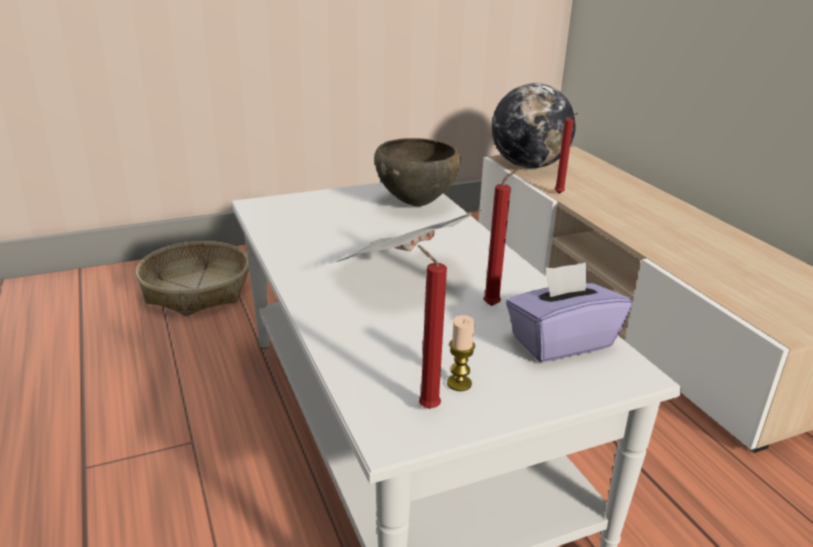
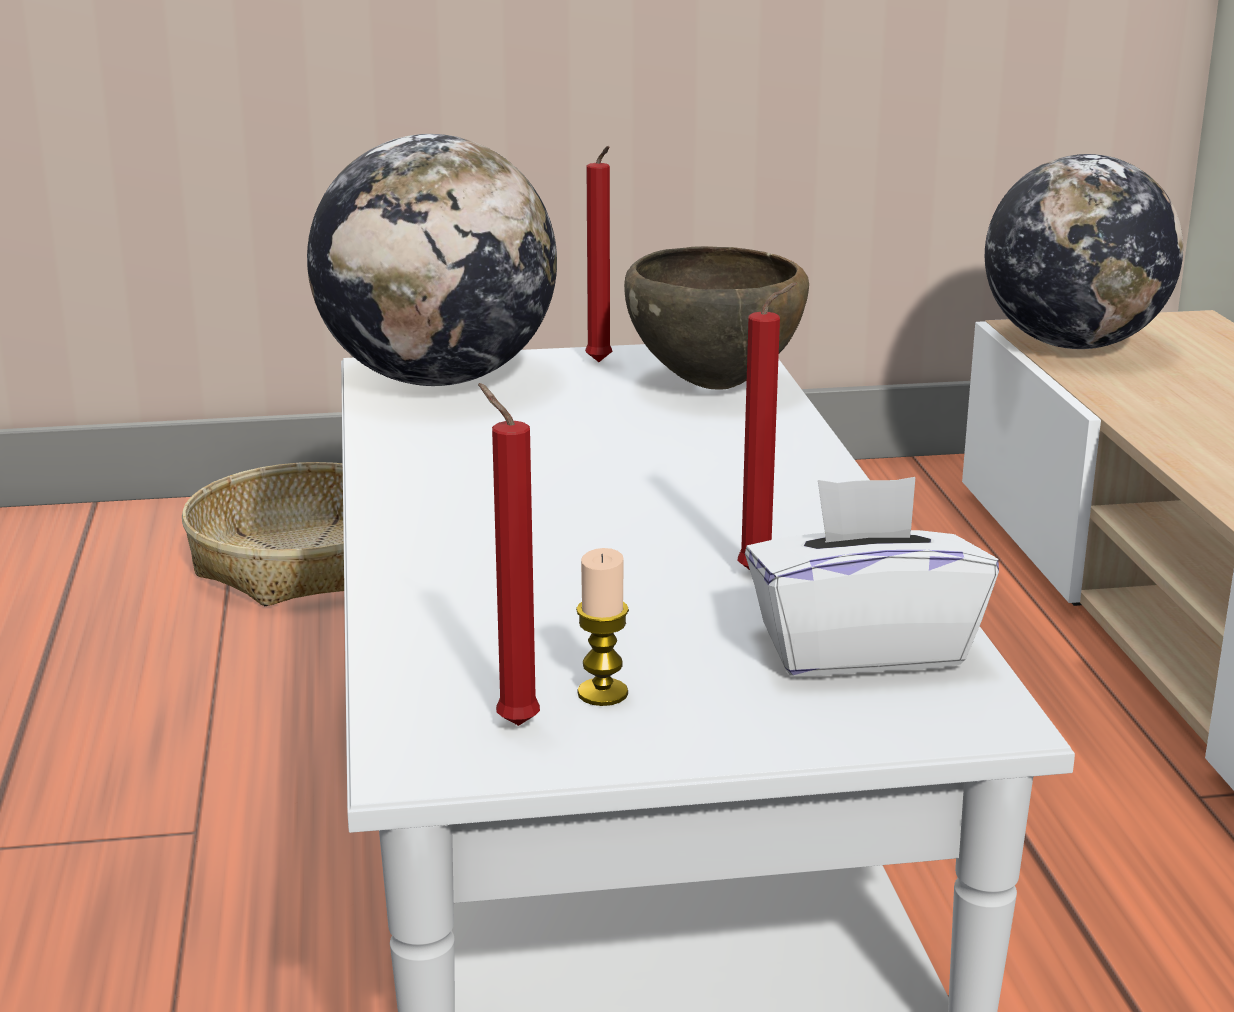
camera: 15 degrees right, 5 degrees down
(285, 209) = (438, 379): none -> globe
(401, 273) = (605, 505): newspaper -> none
(560, 194) = (1115, 405): red candle -> red candle (600, 363)
(561, 342) = (861, 648): purple tissue box -> white tissue box

